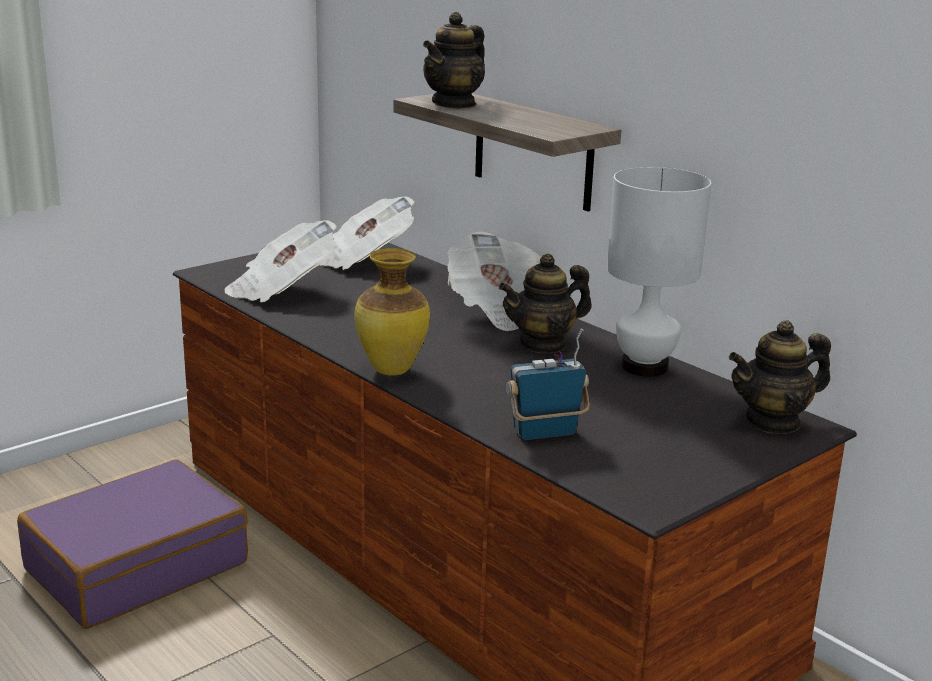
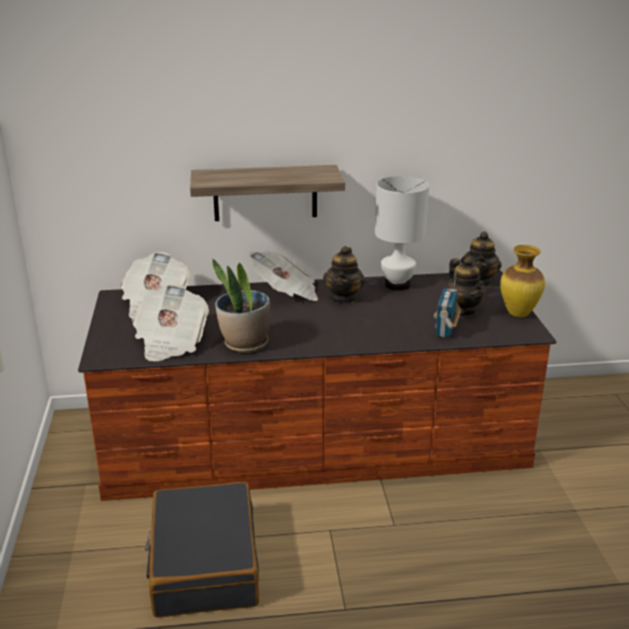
camera: 55 degrees left, 5 degrees up
(136, 565) = (204, 563): purple suitcase -> black suitcase
(326, 324) = (245, 344): none -> potted plant
(390, 370) = (332, 345): vase -> vase (517, 314)
(454, 104) = (228, 179): teapot -> teapot (463, 309)

